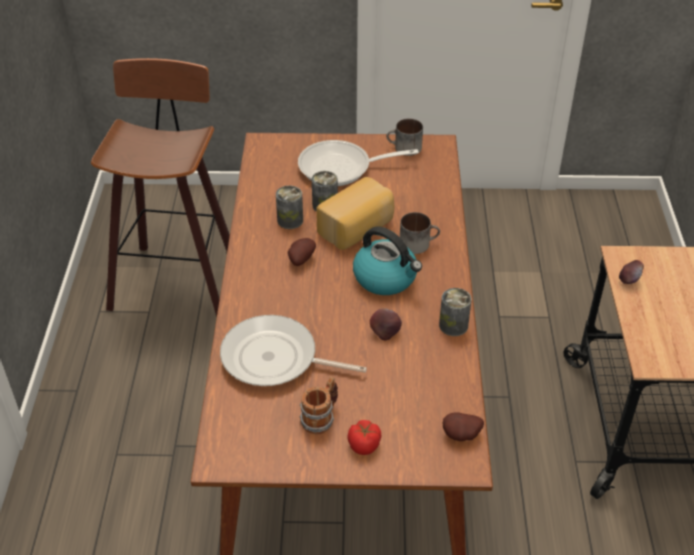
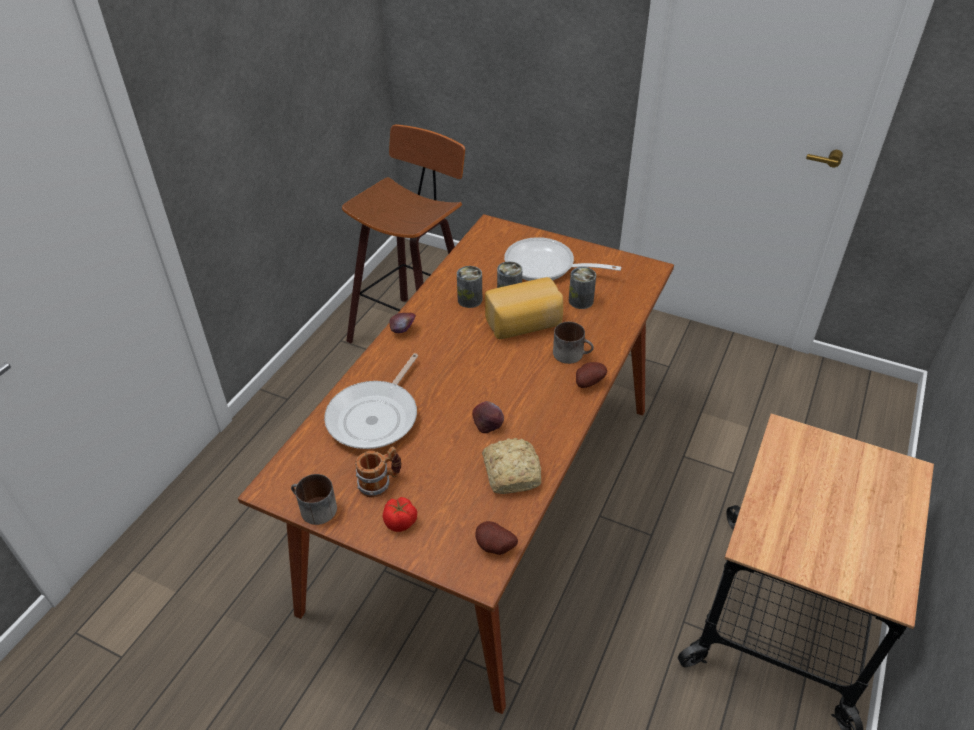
camera: 25 degrees right, 0 degrees up
(275, 359) = (376, 417): frying pan -> frying pan turned 105 degrees counterclockwise
(300, 260) = (455, 336): potato -> potato (588, 382)
(386, 278) = (521, 376): kettle -> none
(404, 148) = (616, 264): mug -> mug (313, 509)
(434, 366) = (512, 472): none -> bread
(453, 325) = (555, 440): can -> can (581, 301)
(628, 280) = (779, 457): apple -> apple (403, 331)

